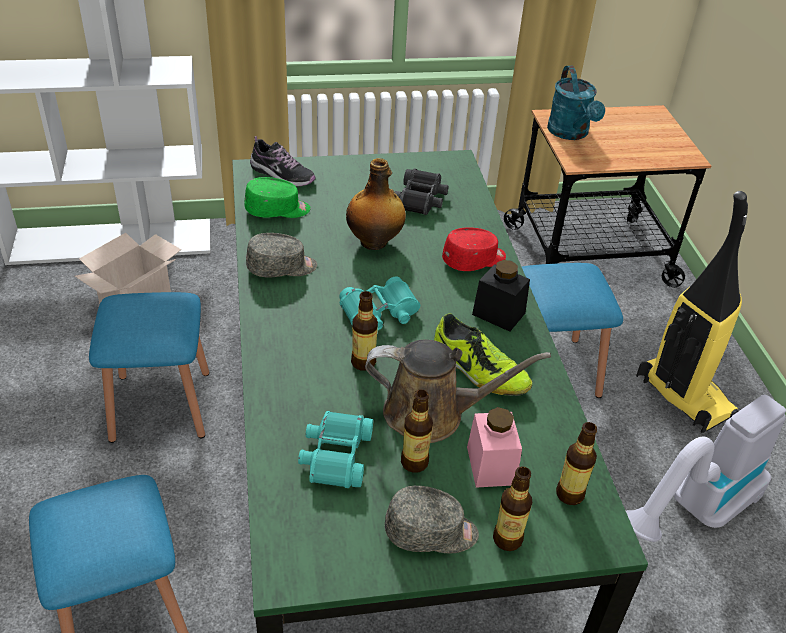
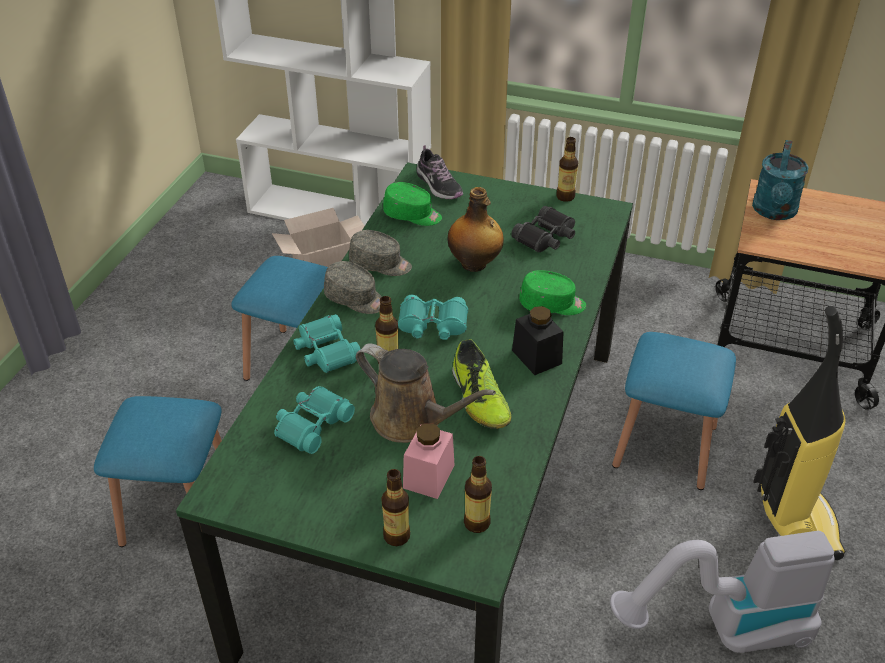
camera: 30 degrees right, 0 degrees up
(292, 374) = (326, 351): none -> turquoise binoculars
(414, 462) = (369, 451): bottle -> bottle (565, 197)
(431, 532) = (341, 507): grey cap -> grey cap (355, 299)
(474, 260) = (552, 304): red cap -> green cap

